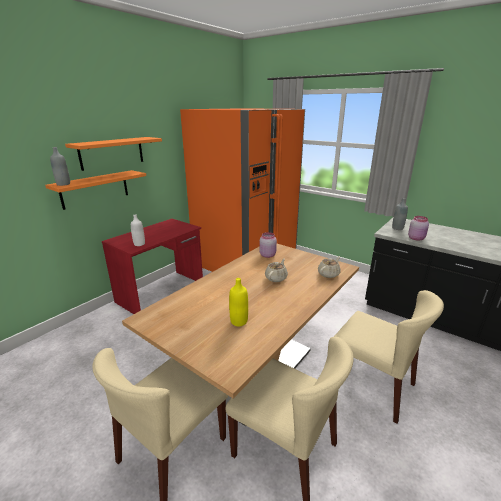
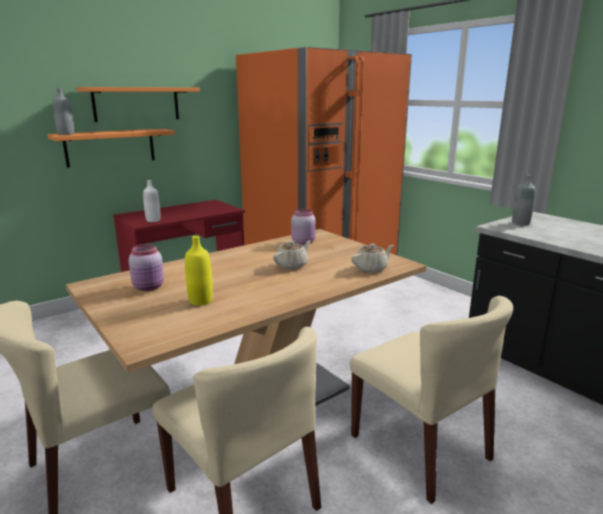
camera: 15 degrees right, 5 degrees down
(416, 238) = (540, 236): pink jar -> pink jar (149, 287)

